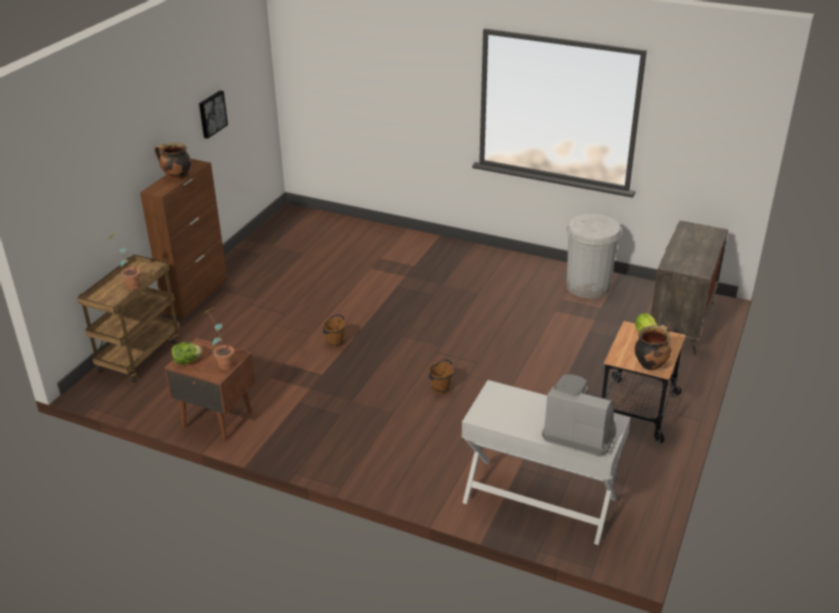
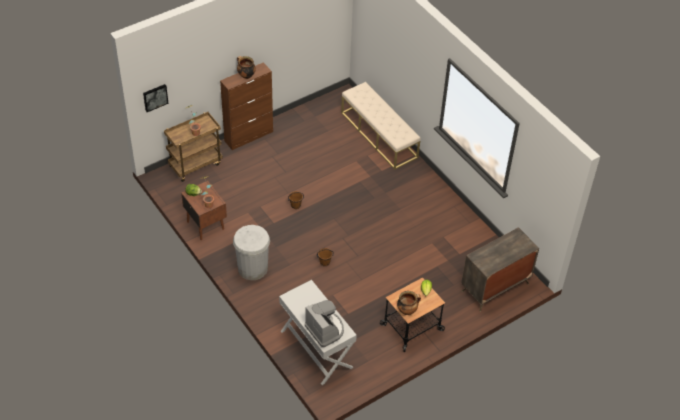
camera: 30 degrees right, 15 degrees up
(211, 114) = (289, 36): picture -> picture (155, 97)
(374, 235) = (379, 135): none -> beige bench
(588, 286) = (468, 235): white trash can -> white trash can (252, 268)

